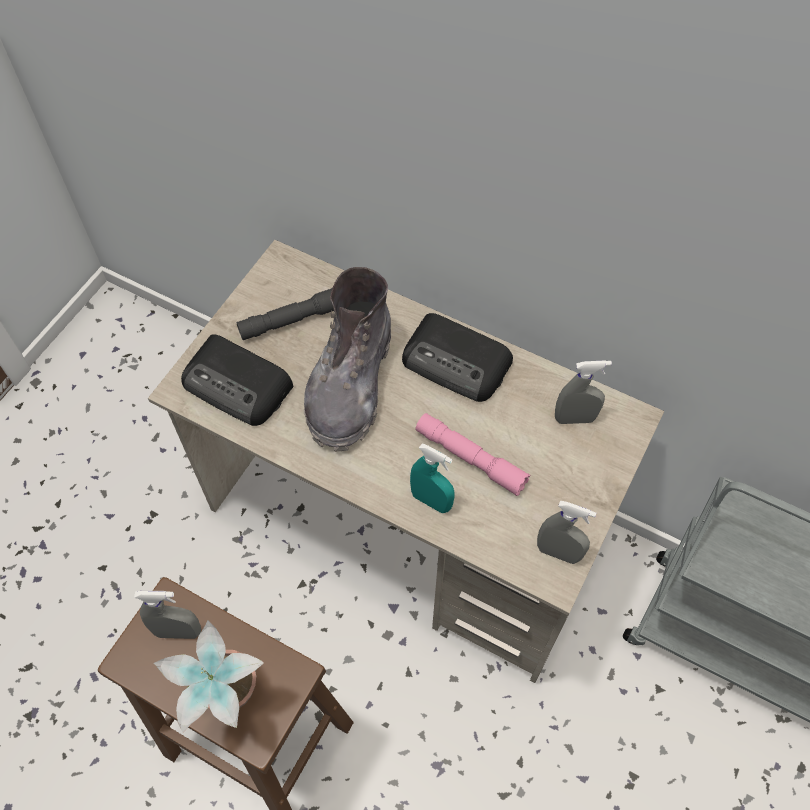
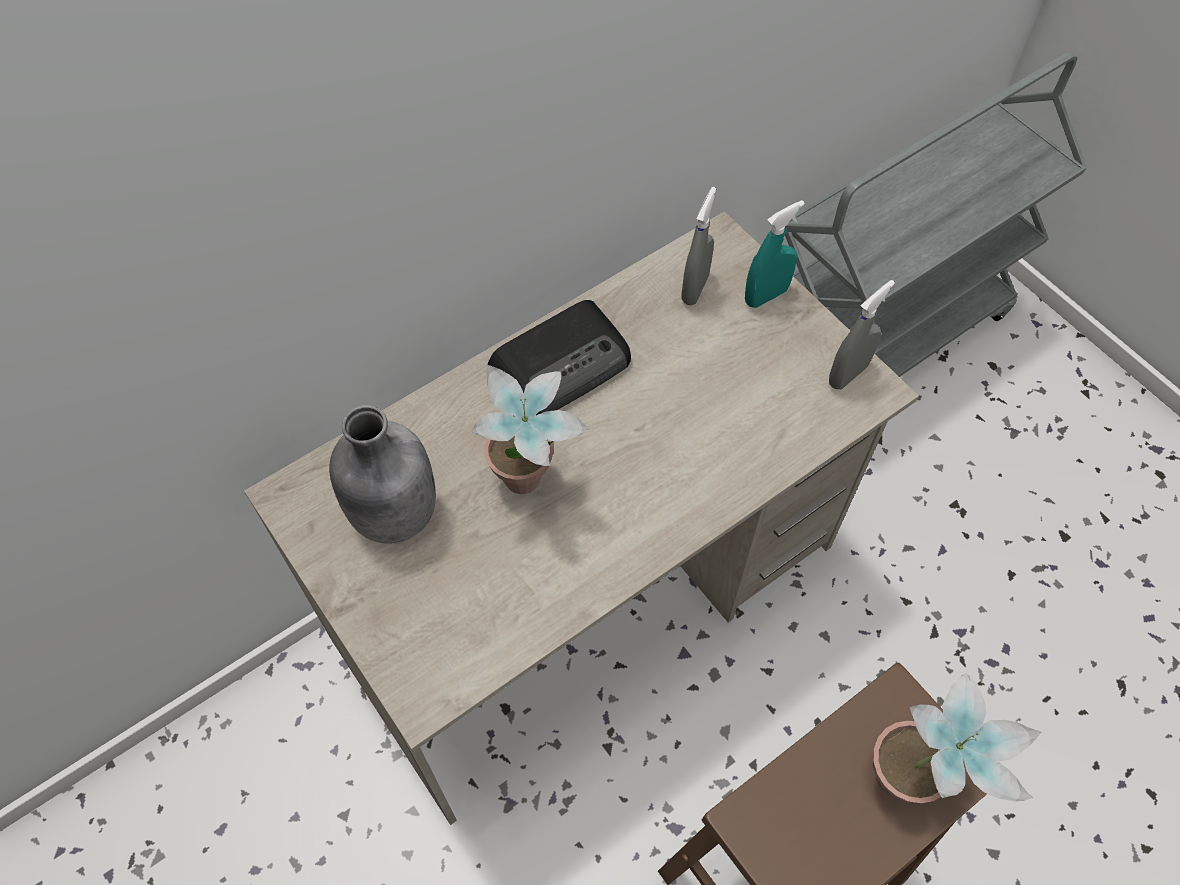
camera: 65 degrees left, 0 degrees up
(178, 632) = (792, 820): grey spray bottle -> none
(239, 385) = (458, 620): radio -> none
(294, 319) = (393, 515): grey flashlight -> grey bottle
(350, 385) = (531, 488): grey boot -> potted plant
(431, 501) = (733, 467): turquoise spray bottle -> turquoise spray bottle (766, 296)
(470, 458) = (696, 405): pink flashlight -> none

